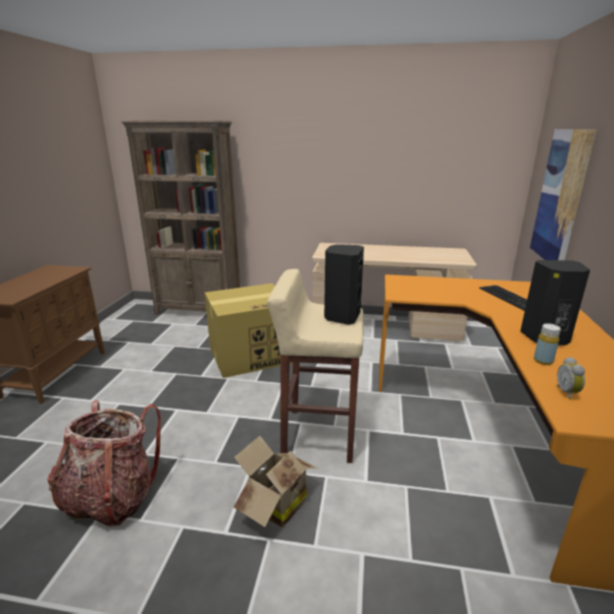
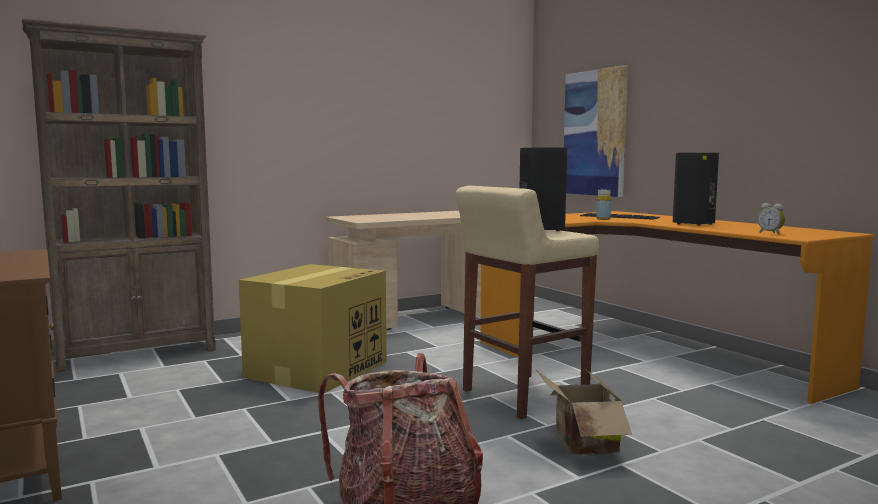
camera: 40 degrees left, 15 degrees down
(543, 361) = (722, 229): yellow bottle -> yellow bottle (603, 219)

